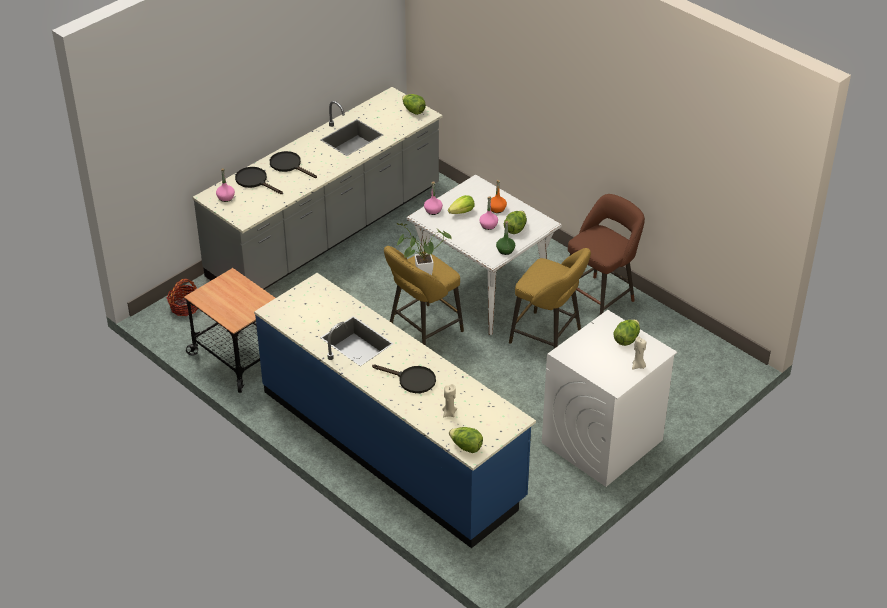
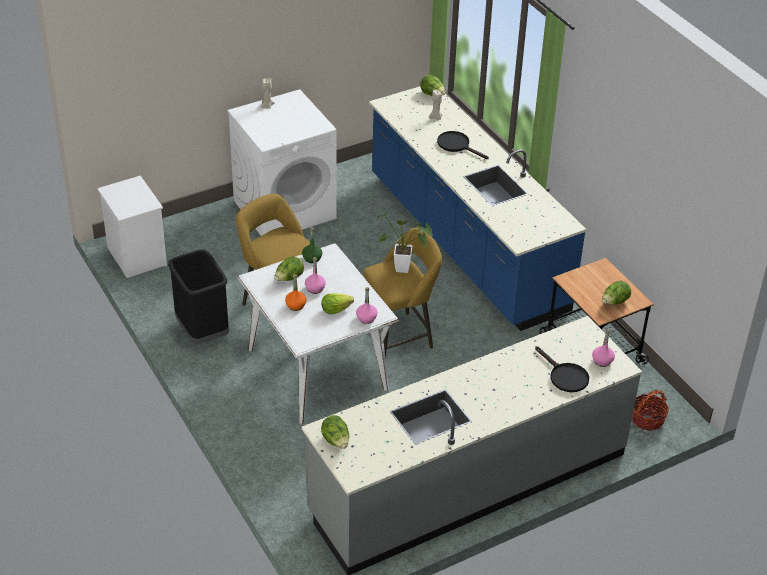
camera: 165 degrees left, 0 degrees up
(289, 165) = (519, 390): black frying pan -> none
(600, 298) = (202, 332): brown stool -> black trash can
(626, 339) = (262, 125): lettuce -> lettuce (614, 302)
(713, 354) = (135, 256): none -> white nightstand

